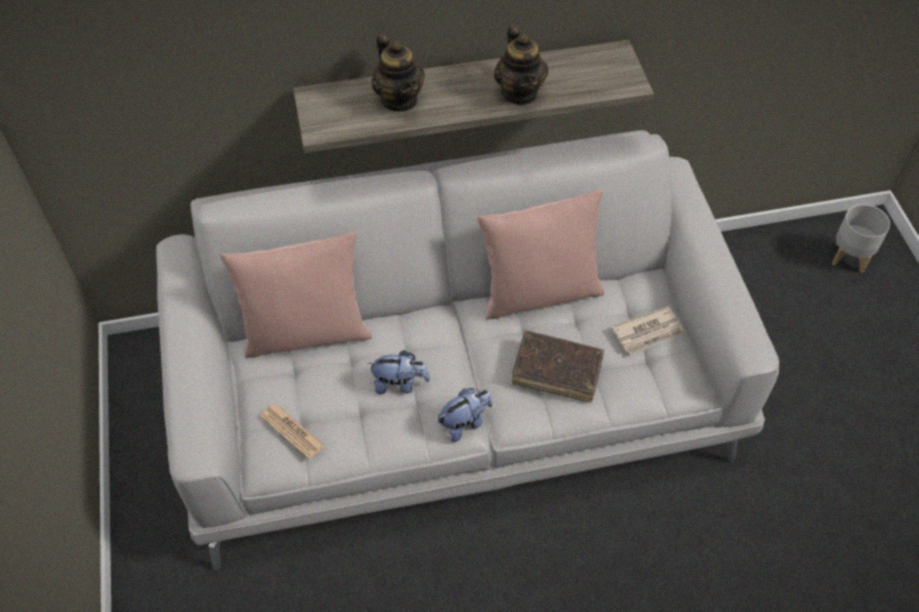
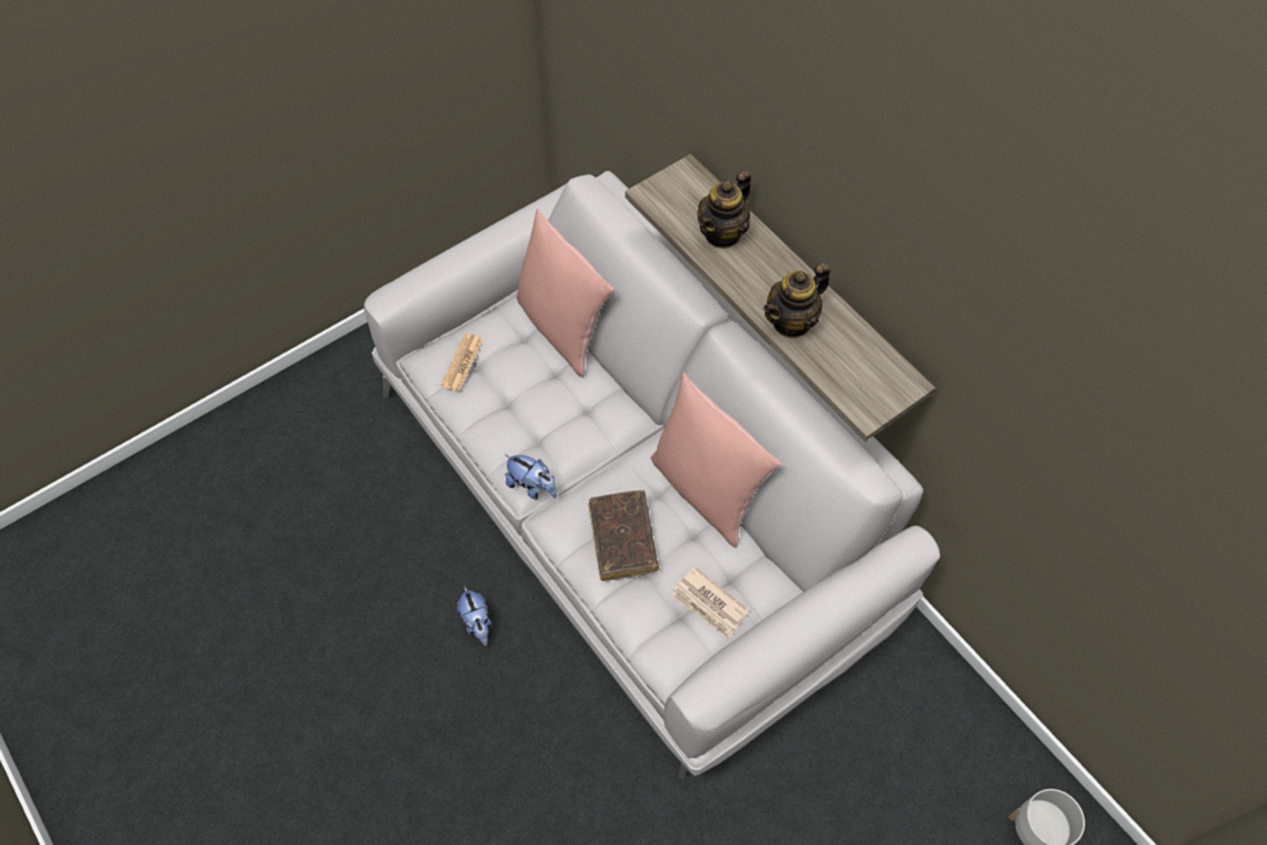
camera: 65 degrees right, 5 degrees up
(400, 384) = (547, 419): plush toy -> plush toy (477, 623)

